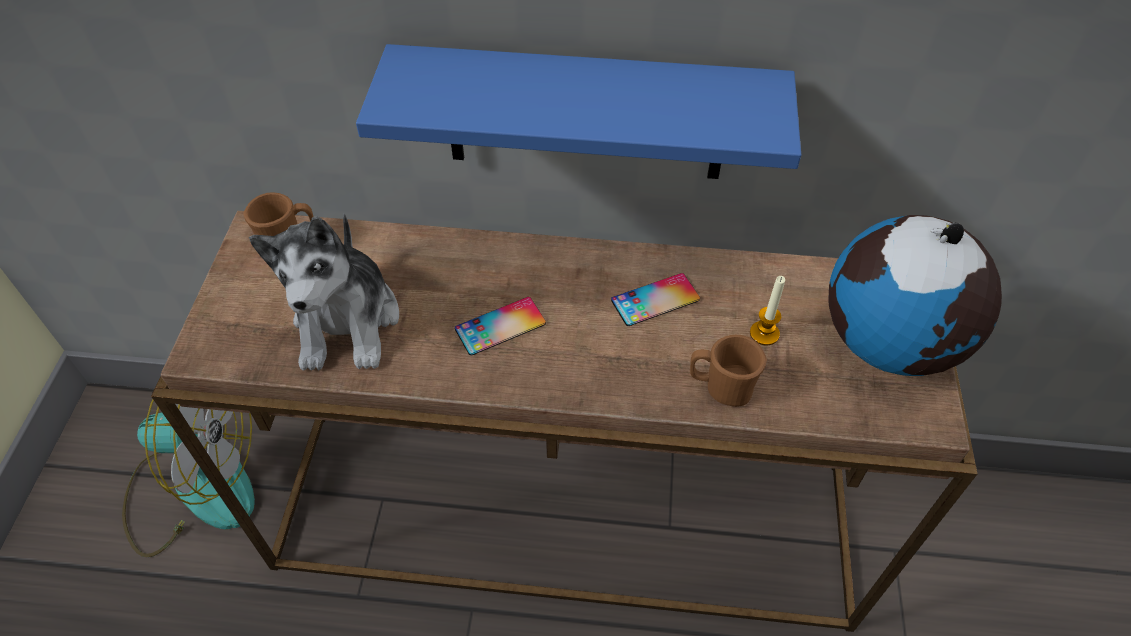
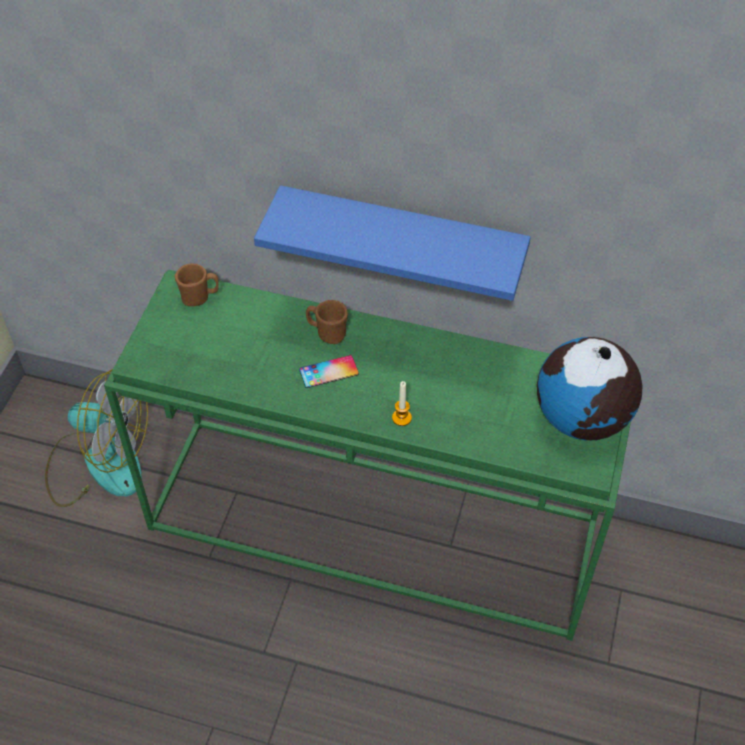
camera: 10 degrees right, 0 degrees up
(347, 322) = (231, 355): plush toy -> none
(569, 512) = (376, 523): brown console table -> green console table
(655, 300) = (434, 369): phone -> none
(721, 387) = (462, 431): brown mug -> brown mug (327, 333)
(764, 333) = (500, 401): candle -> candle (401, 418)

